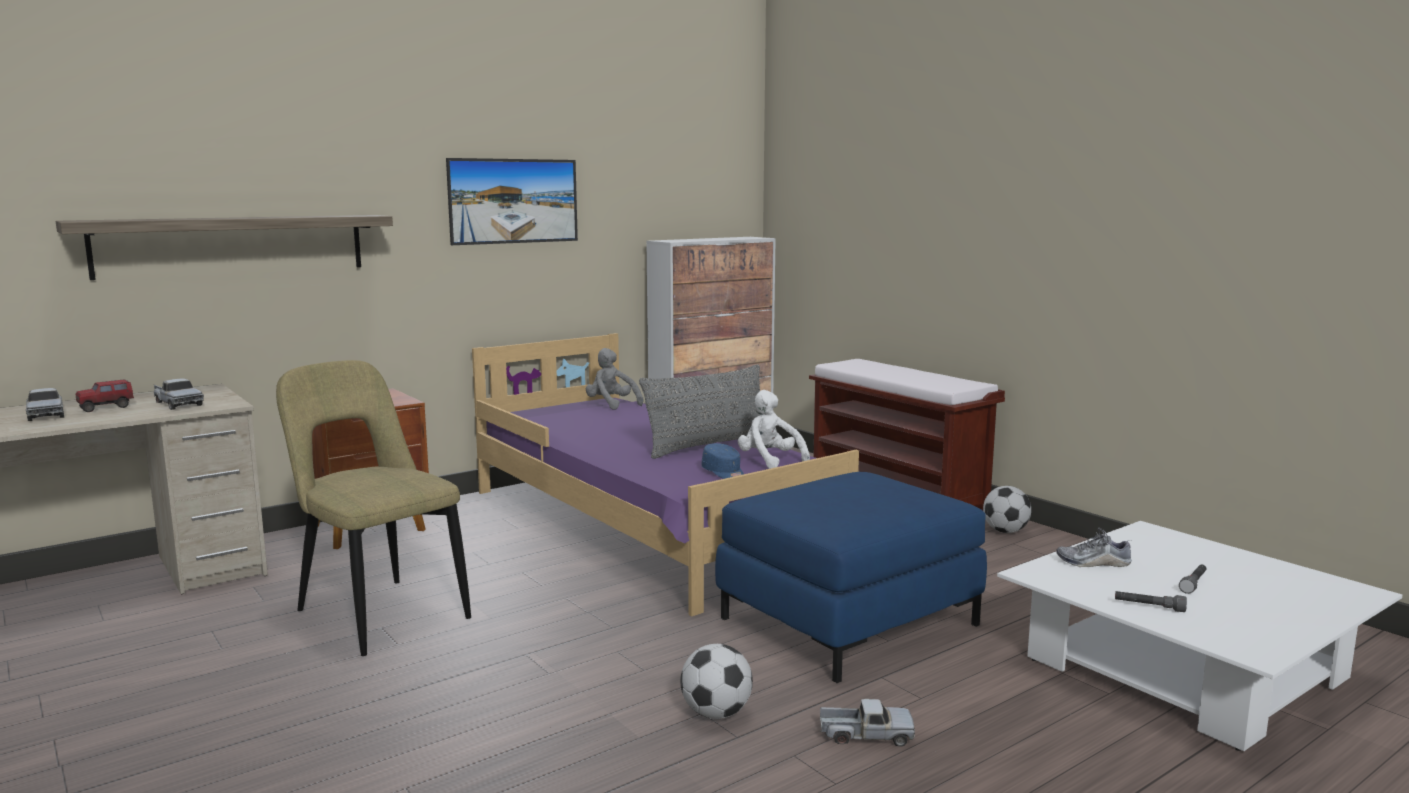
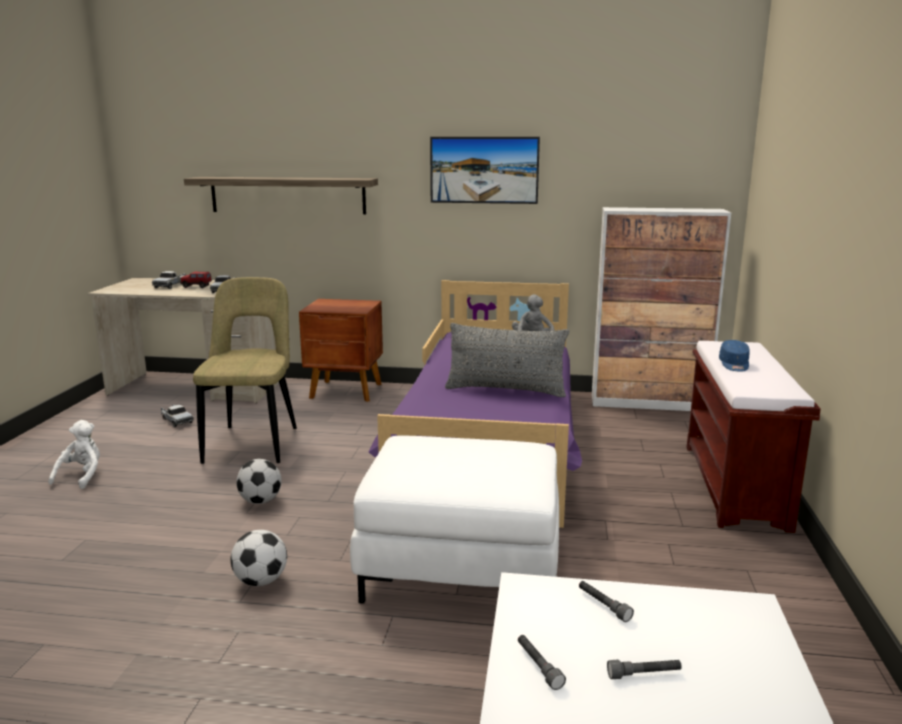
camera: 45 degrees right, 5 degrees up
(724, 473) = (458, 413): blue cap -> blue cap (734, 365)
(769, 461) = (513, 414): white plush toy -> white plush toy (82, 476)
(848, 621) = (462, 566): blue ottoman -> white ottoman
(866, 735) = (297, 646): toy truck -> toy truck (176, 420)
(1005, 531) = (766, 557): football -> football (261, 501)
(1093, 563) = (603, 606): shoe -> grey flashlight

